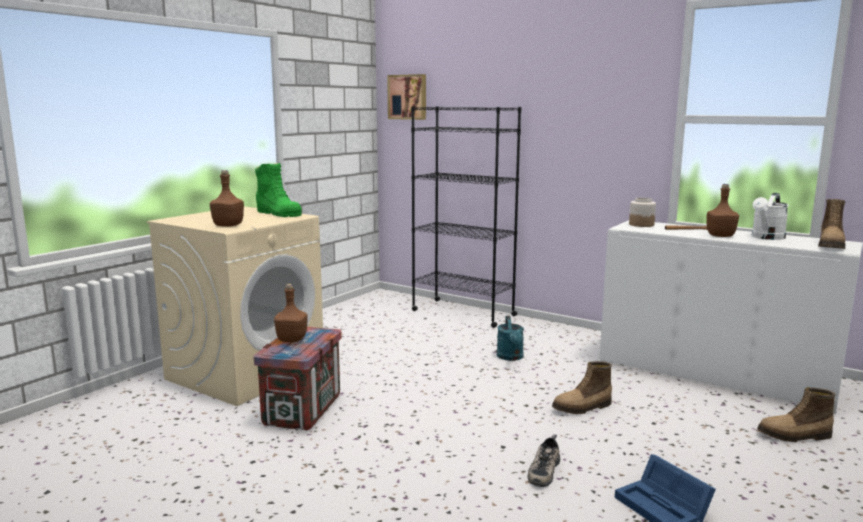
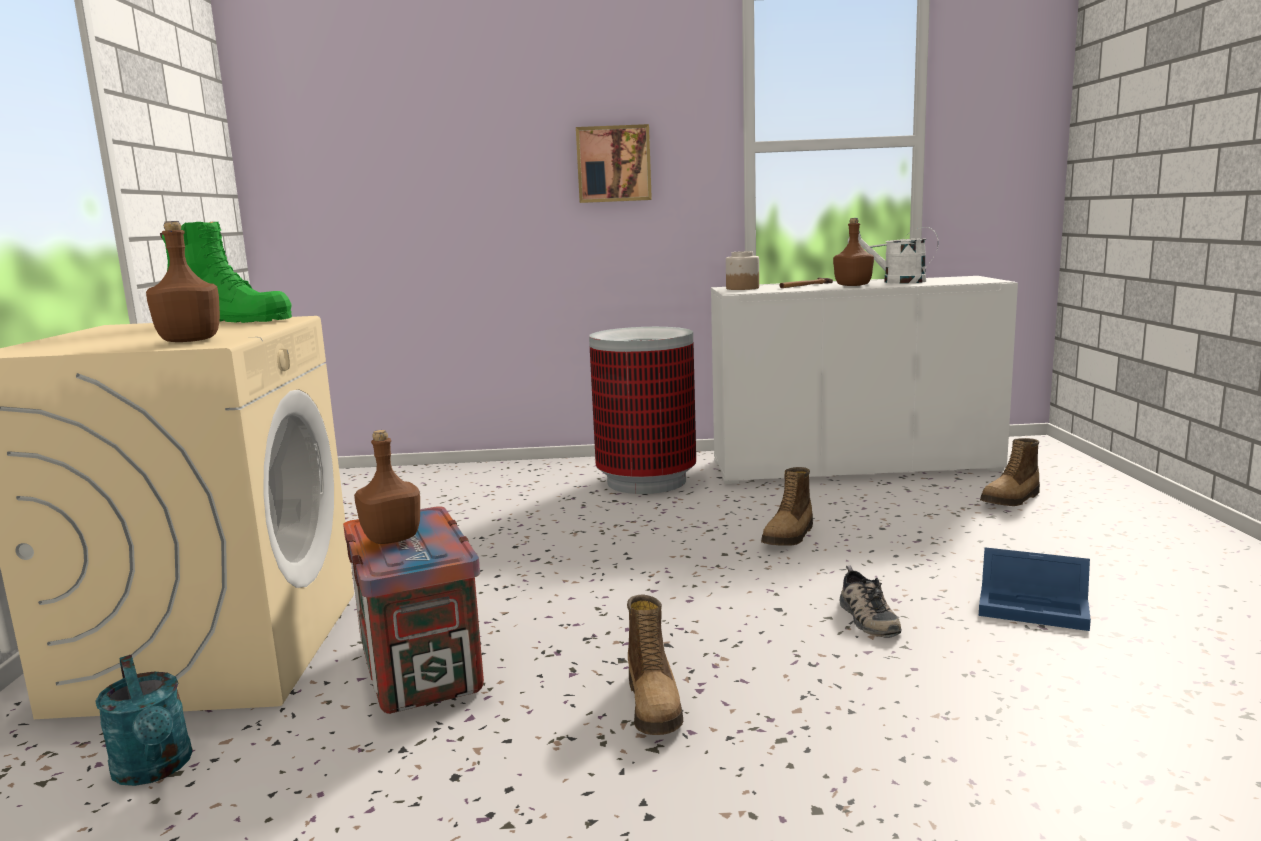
camera: 35 degrees left, 0 degrees up
(408, 97) = (299, 134): picture -> picture (613, 164)
(463, 313) = (463, 473): black bookcase -> none
(511, 357) = (615, 507): turquoise watering can -> turquoise watering can (155, 769)
(555, 346) = (646, 481): none -> trash can
(766, 237) = (896, 282): white watering can -> white watering can turned 105 degrees clockwise
(831, 246) = (970, 279): boot -> boot (655, 704)

